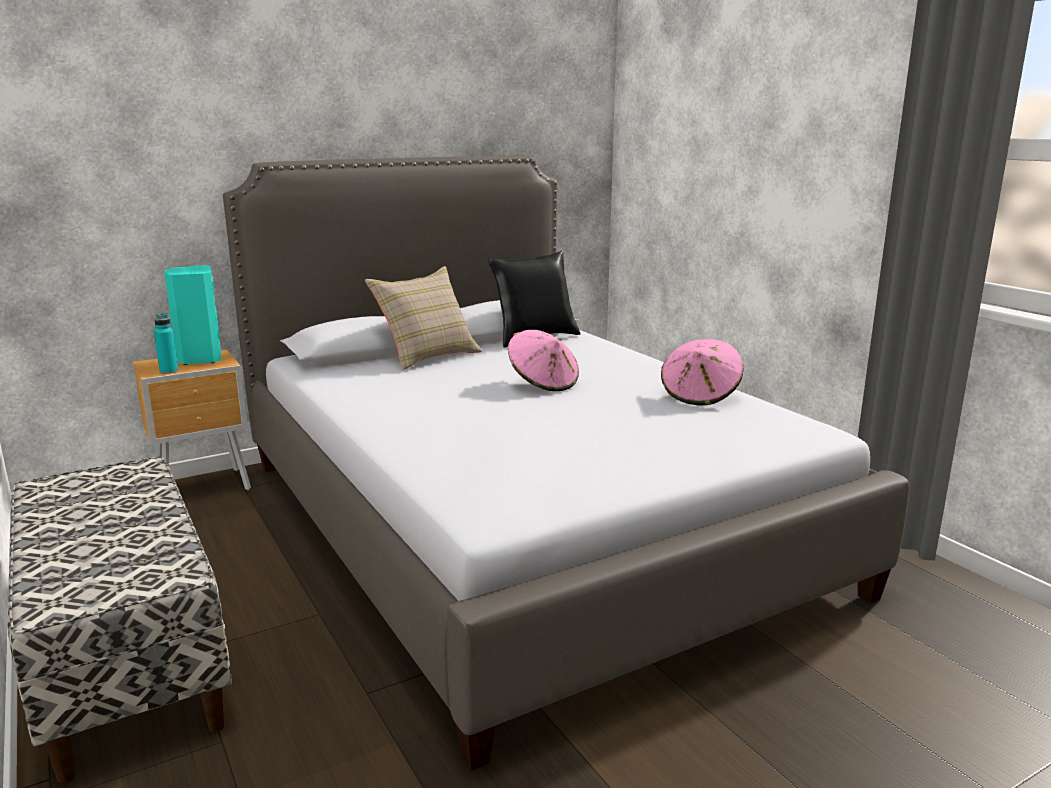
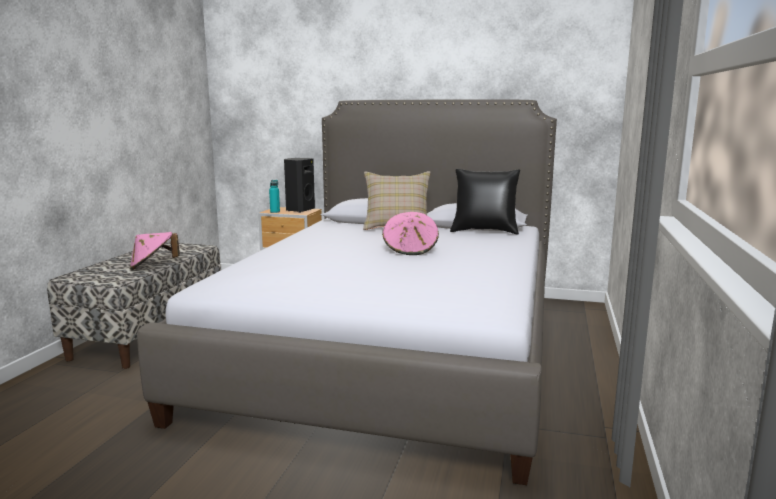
camera: 45 degrees right, 5 degrees down
(199, 359) = (299, 210): turquoise speaker -> black speaker
(700, 395) = (484, 277): pink hat -> pink hat (153, 266)

